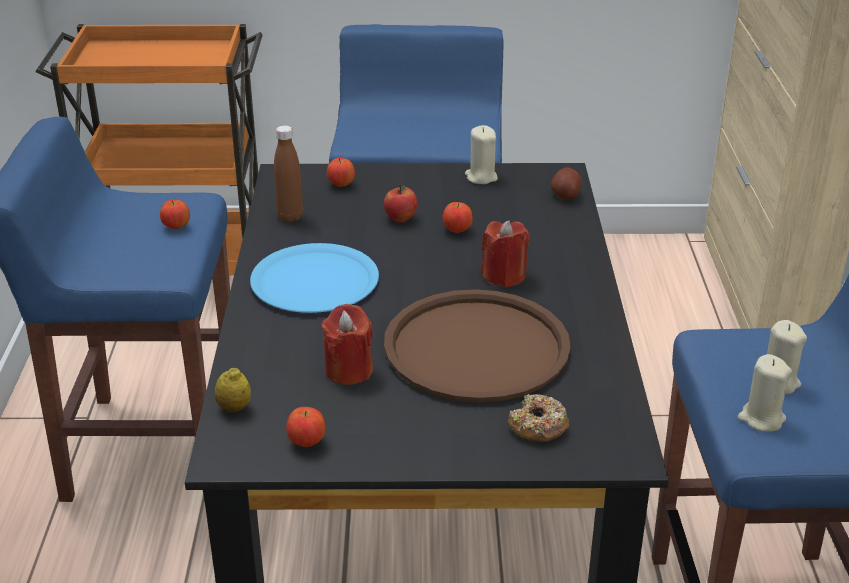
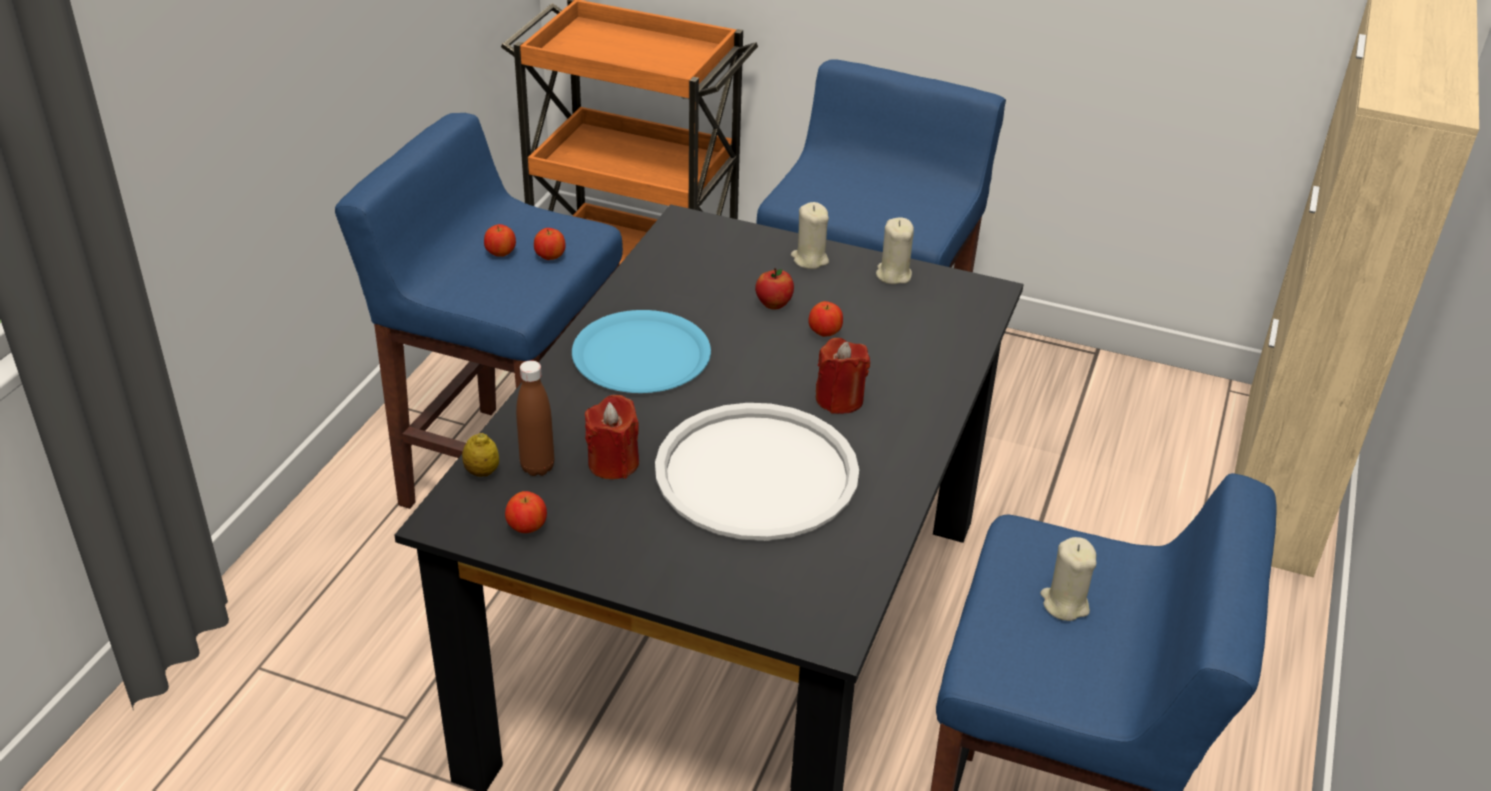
camera: 20 degrees right, 5 degrees up
(290, 217) = (661, 275): brown bottle -> brown bottle (537, 467)
(341, 185) = (737, 249): apple -> apple (501, 254)
(476, 347) = (756, 473): brown tray -> white tray
(538, 427) = (761, 578): donut -> none
(565, 195) = (972, 319): potato -> none
(761, 418) = (1016, 639): beige candle -> beige candle (809, 259)

